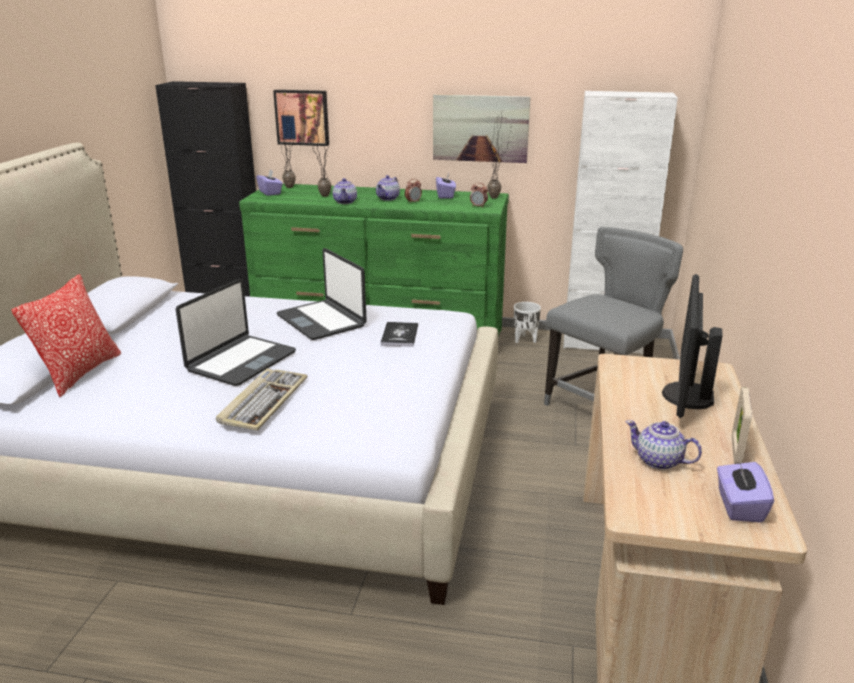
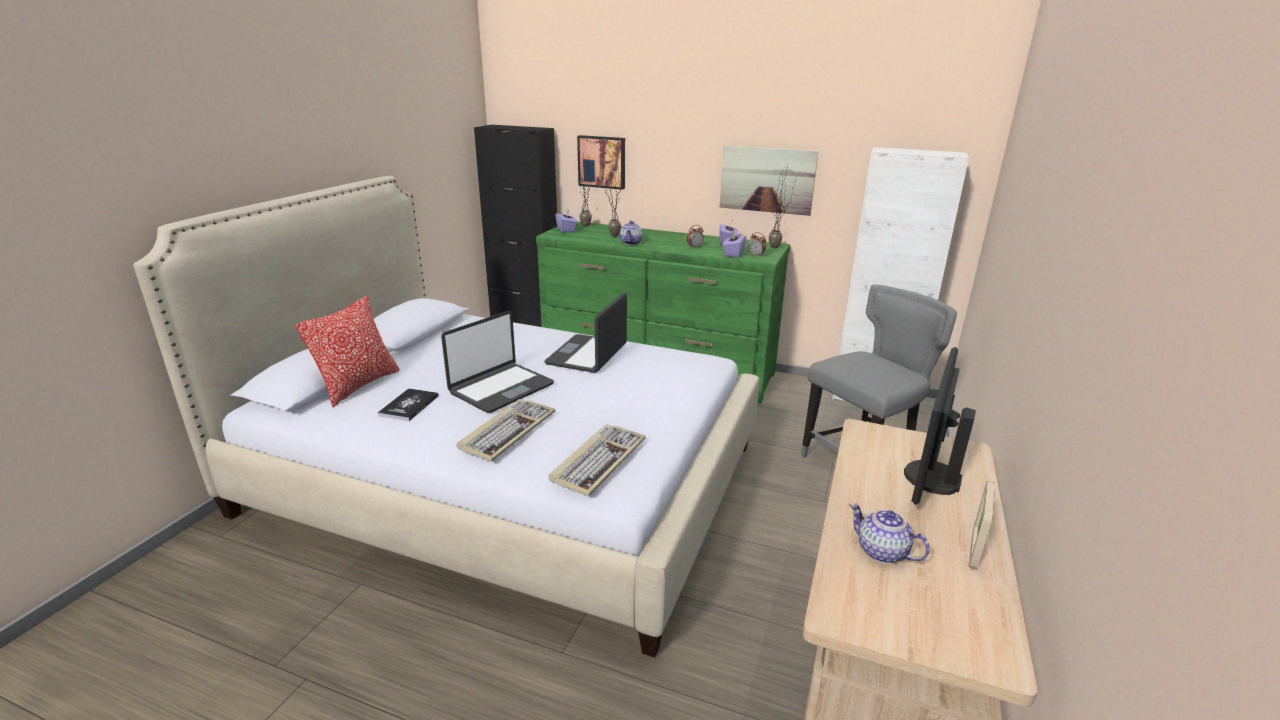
camera: 10 degrees right, 0 degrees up
(322, 321) = (588, 355): laptop -> laptop turned 45 degrees clockwise
(366, 419) = (598, 461): none -> keyboard
(388, 198) = (672, 242): teapot -> none
(399, 335) = (656, 376): book -> book (409, 406)
(524, 340) = (795, 387): white planter -> none
(739, 506) = (963, 621): purple tissue box -> purple tissue box (733, 254)

